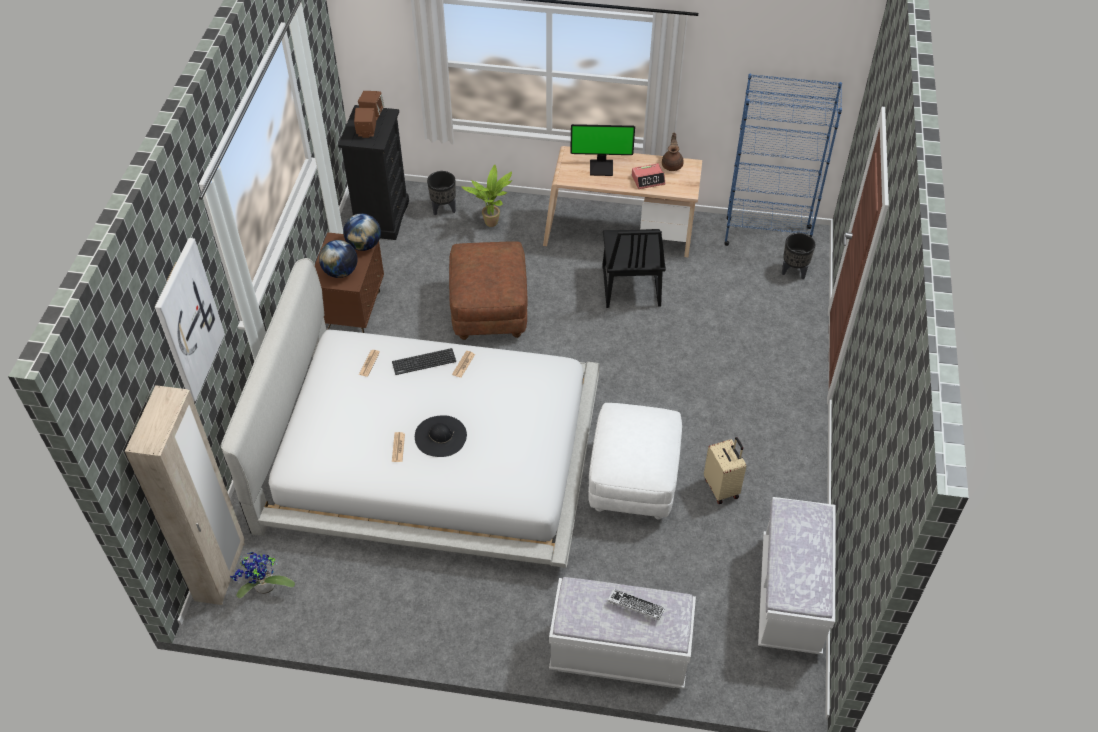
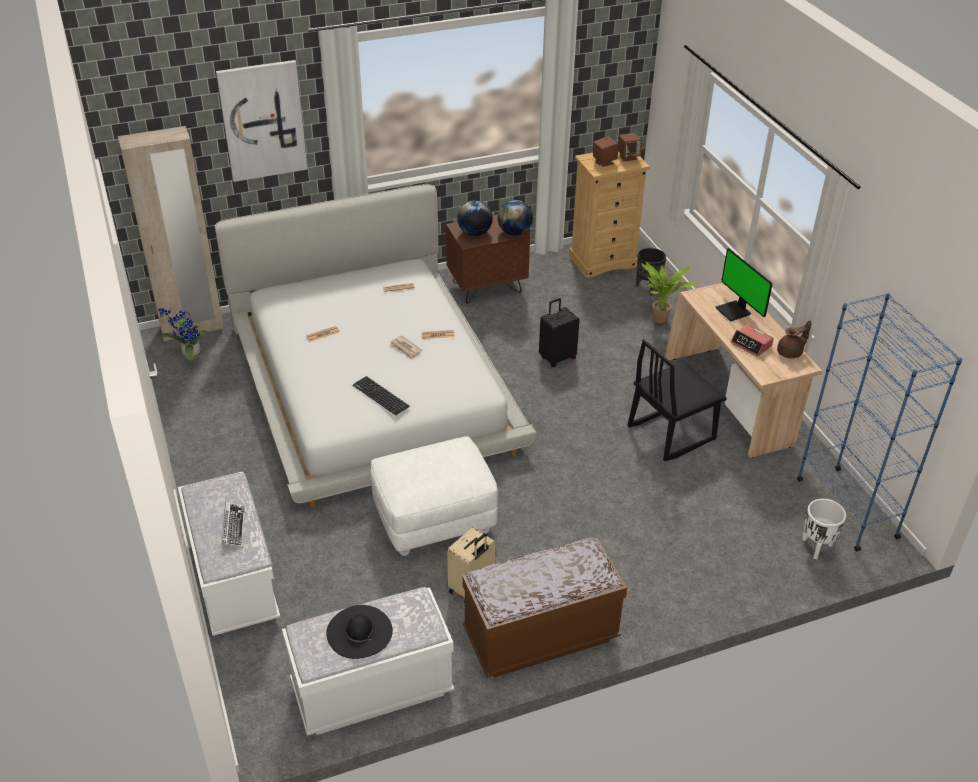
camera: 60 degrees right, 10 degrees down
(381, 217) = (603, 261): black dresser -> beige dresser
(424, 362) = (423, 313): keyboard -> keyboard (380, 396)
(440, 436) = (350, 351): black hat -> black hat (359, 632)
(466, 395) = (405, 348): none -> newspaper
(489, 310) = (557, 357): brown ottoman -> black suitcase
(792, 466) = (541, 636): none -> brown bench
(793, 272) = (816, 547): black planter -> white planter

